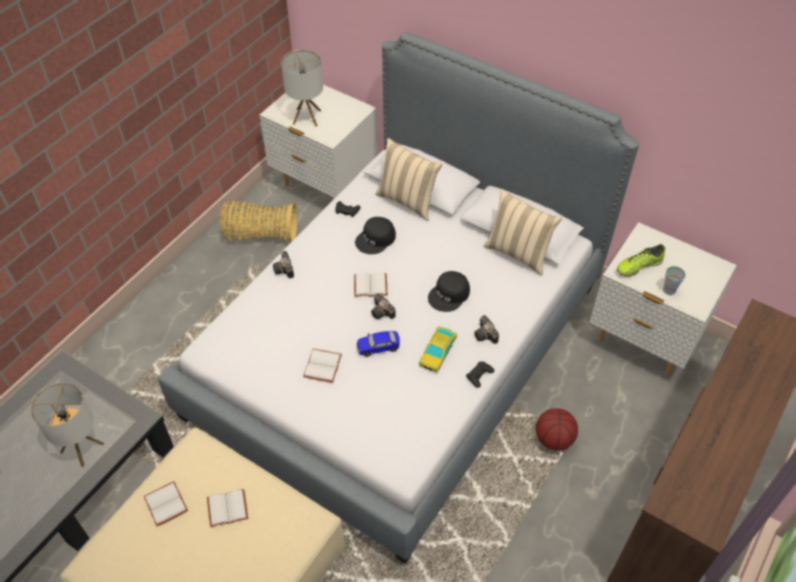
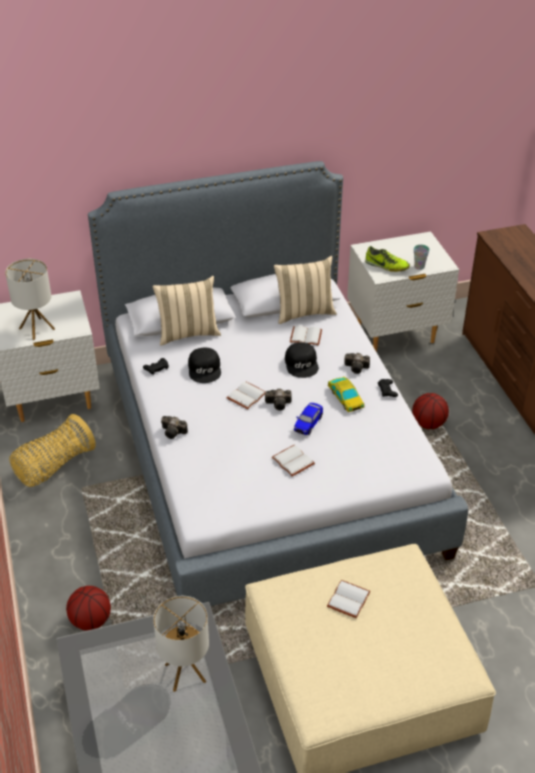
camera: 50 degrees left, 10 degrees down
(138, 360) = (91, 620): none -> basketball
(167, 504) = (308, 635): white book -> white book (306, 336)
(638, 266) = (386, 266): shoe -> shoe turned 75 degrees counterclockwise

